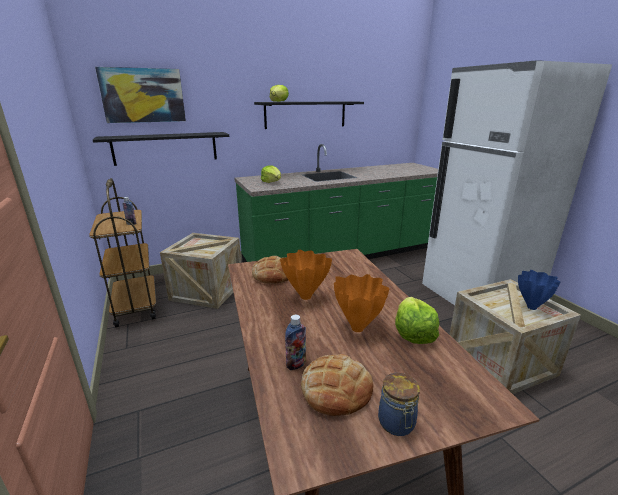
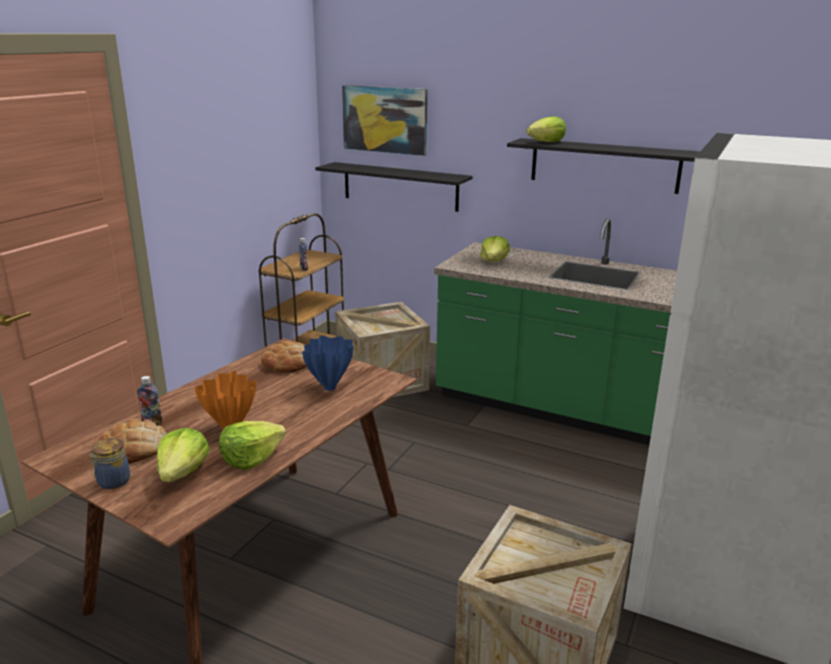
camera: 50 degrees right, 0 degrees up
(304, 297) = (261, 391): orange vase -> none
(411, 373) = (183, 472): none -> lettuce
(531, 307) = (567, 583): blue vase -> blue vase (330, 387)

